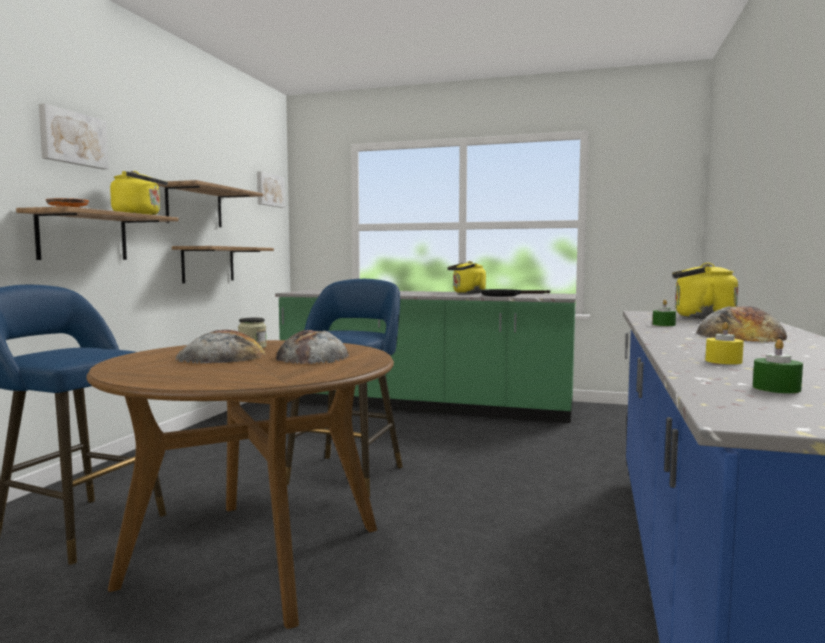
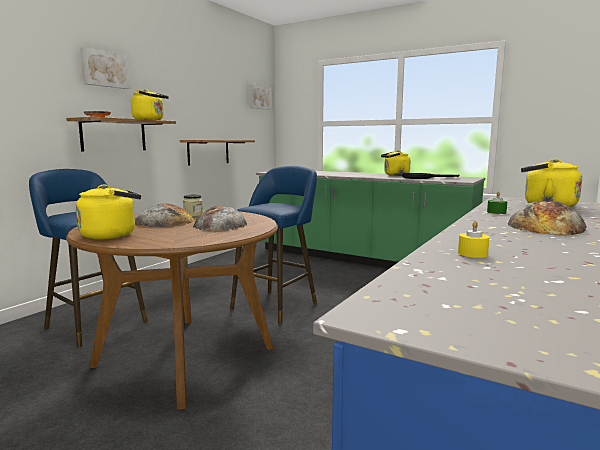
camera: 15 degrees right, 5 degrees up
(171, 375) = (112, 235): none -> yellow kettle
(194, 207) = (197, 112): shelf -> none
(776, 388) = (461, 286): green candle -> none

